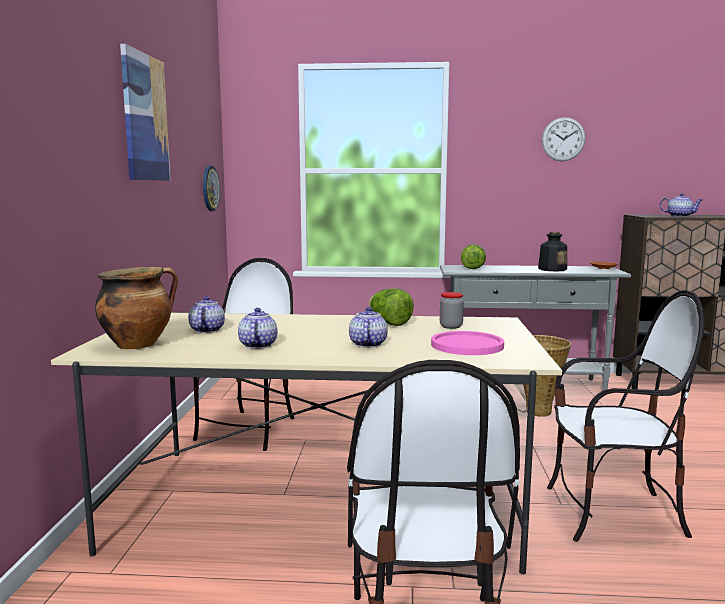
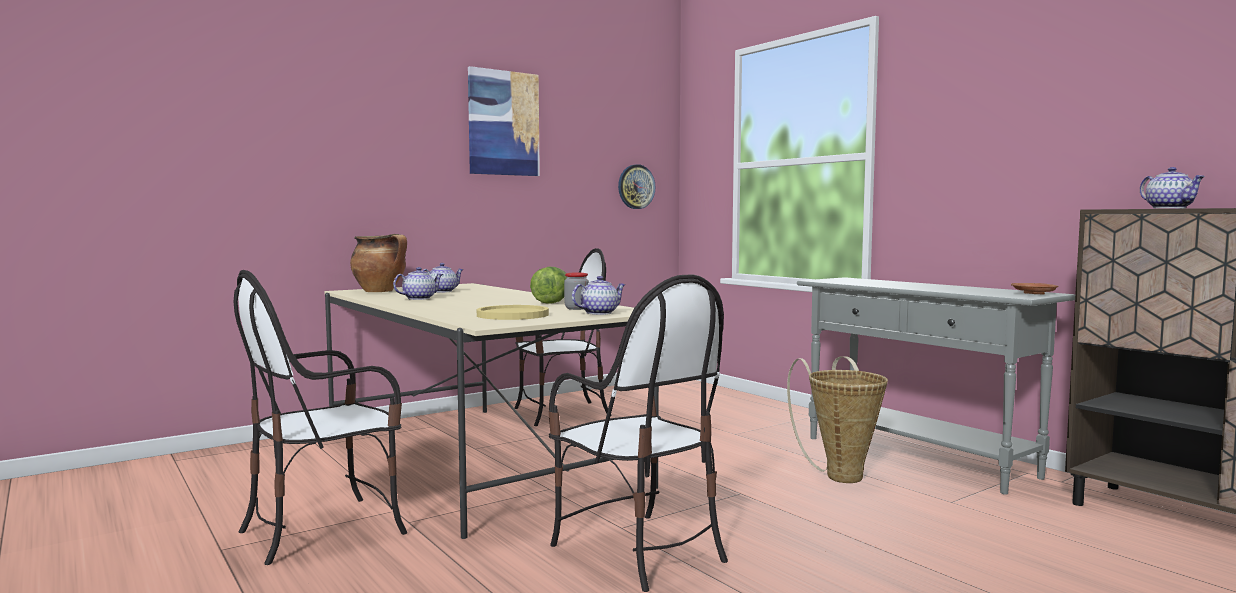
camera: 50 degrees right, 5 degrees down
(367, 344) = (467, 306): teapot -> teapot (599, 313)
(467, 345) = (512, 315): pink plate -> yellow plate
(472, 268) = (855, 280): lettuce -> none
(552, 269) = (945, 288): bottle -> none
(563, 139) = (1024, 96): wall clock -> none

